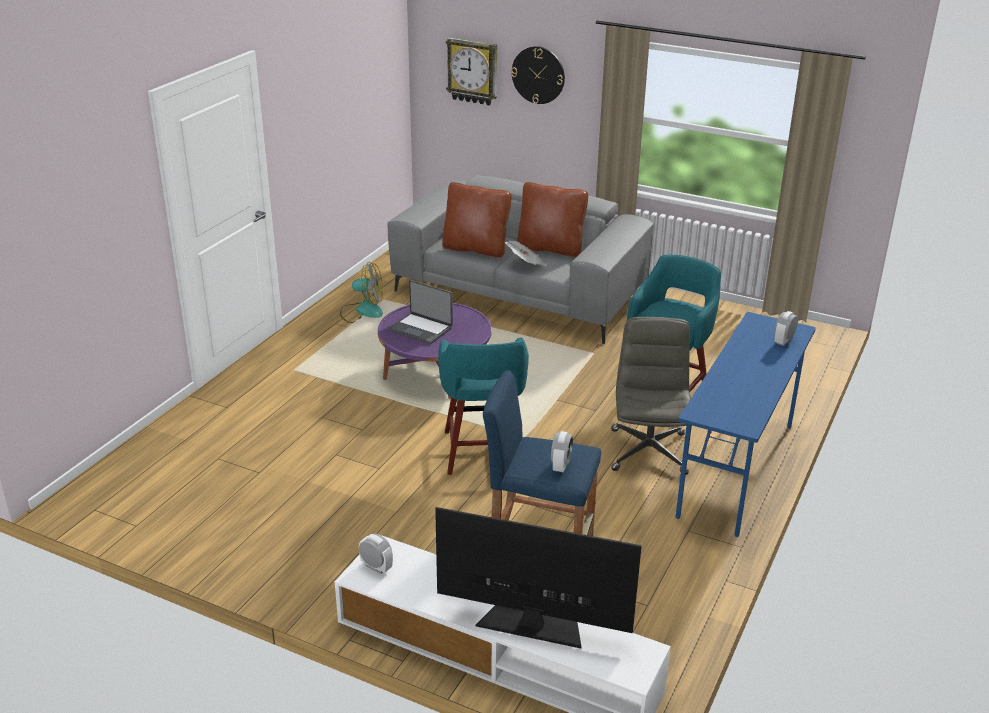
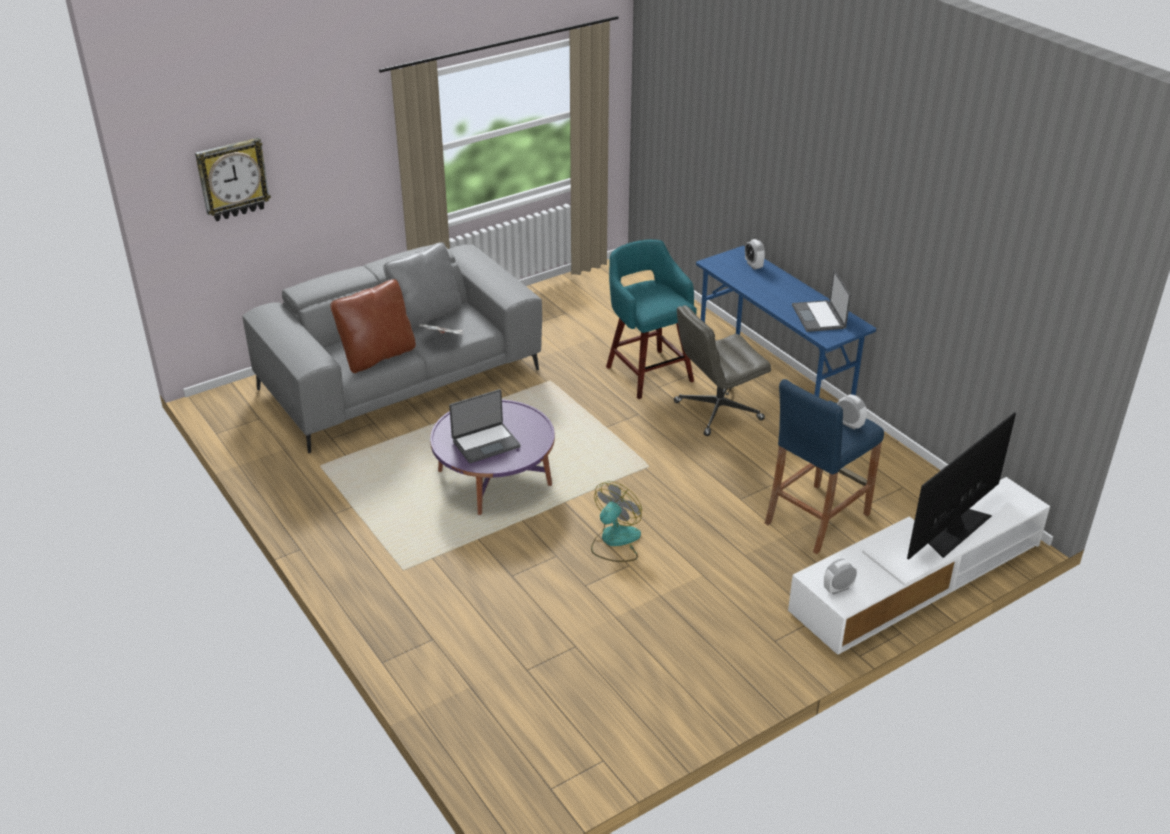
camera: 60 degrees left, 5 degrees up
(362, 311) = (328, 487): fan -> fan (615, 541)
(482, 453) = (653, 497): turquoise stool -> none
(538, 75) = (312, 151): wall clock -> none
(550, 248) = (426, 316): brown pillow -> grey pillow
(648, 451) = (717, 411): grey office chair -> grey office chair turned 60 degrees counterclockwise
(733, 399) = (819, 317): none -> laptop

